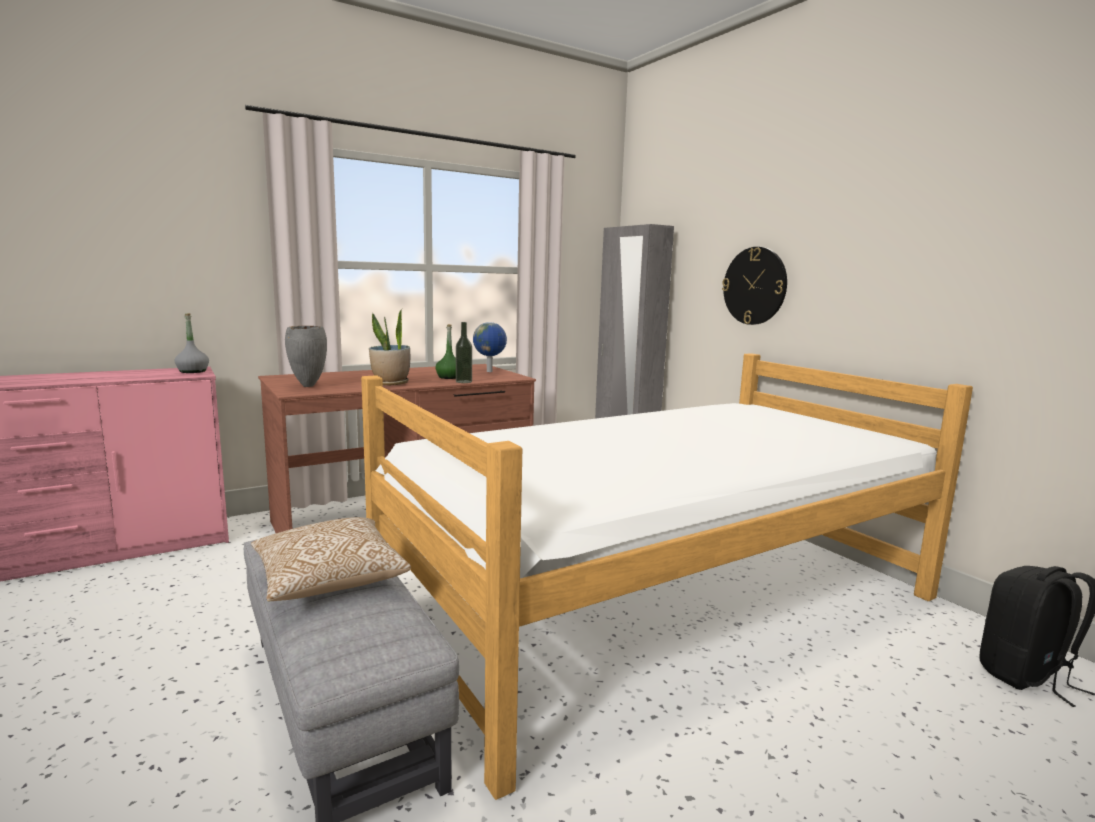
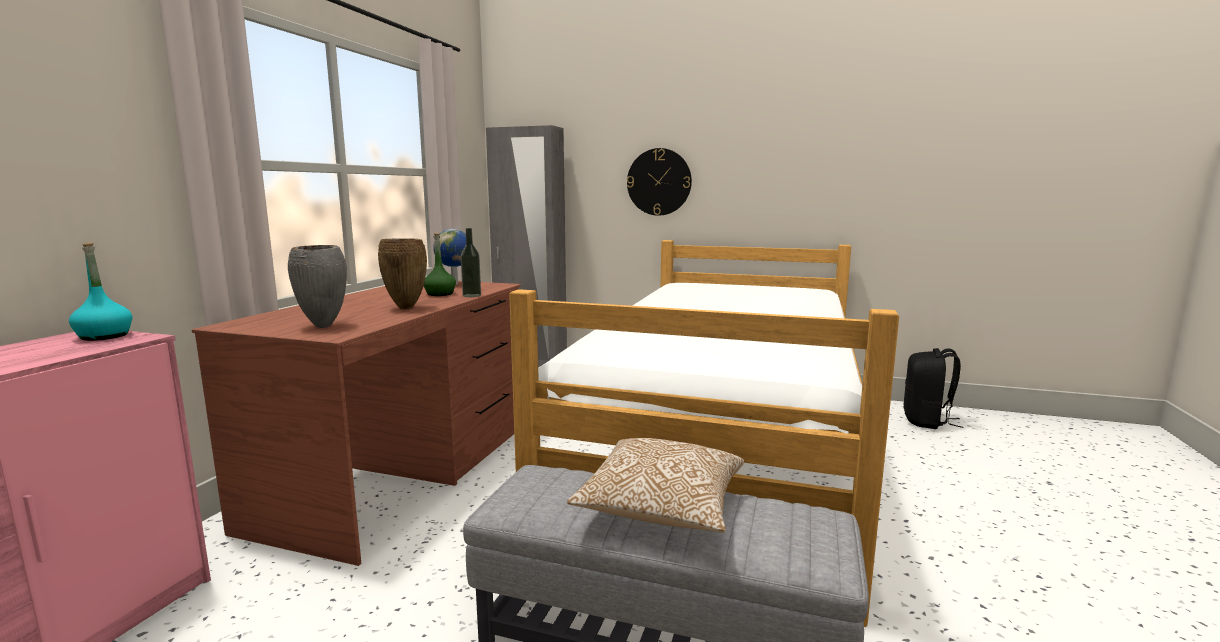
camera: 40 degrees left, 0 degrees up
(192, 371) = (104, 336): grey bottle -> turquoise bottle
(391, 383) = (406, 308): potted plant -> brown vase

